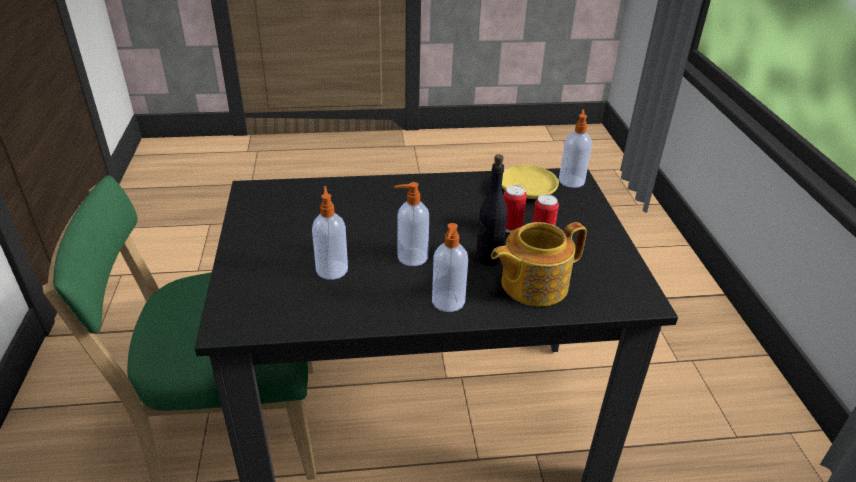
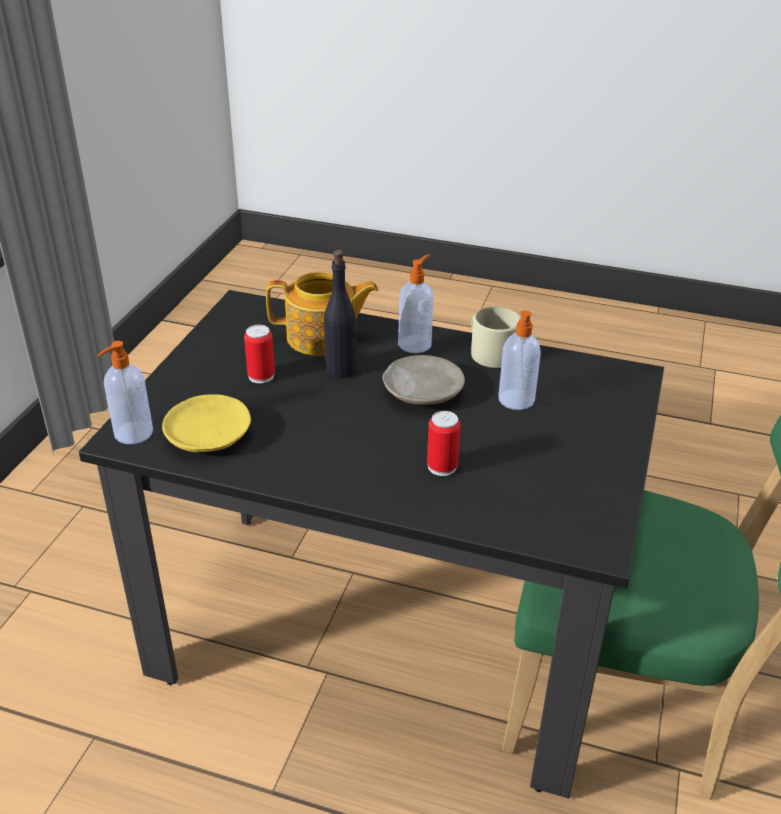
camera: 155 degrees left, 0 degrees up
(375, 313) = (489, 352): none -> beige mug
(411, 257) = (422, 391): soap dispenser -> beige plate
(511, 227) = (282, 395): can -> can (442, 466)

